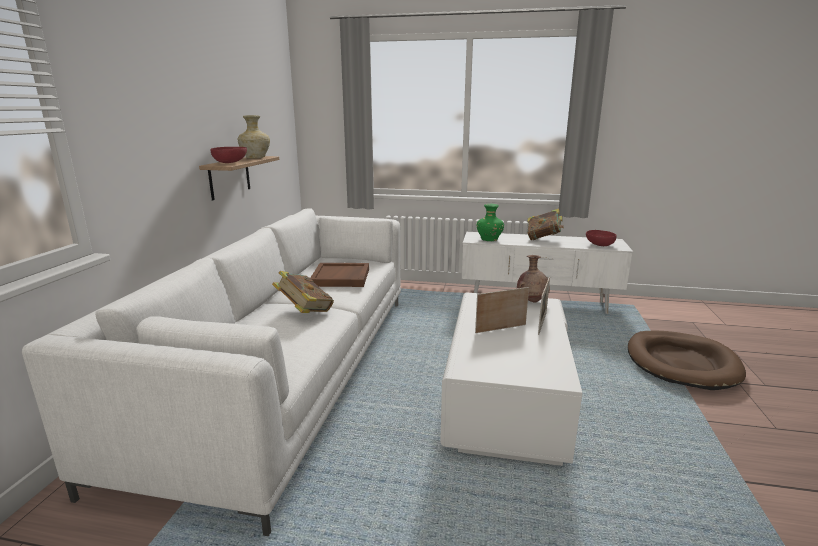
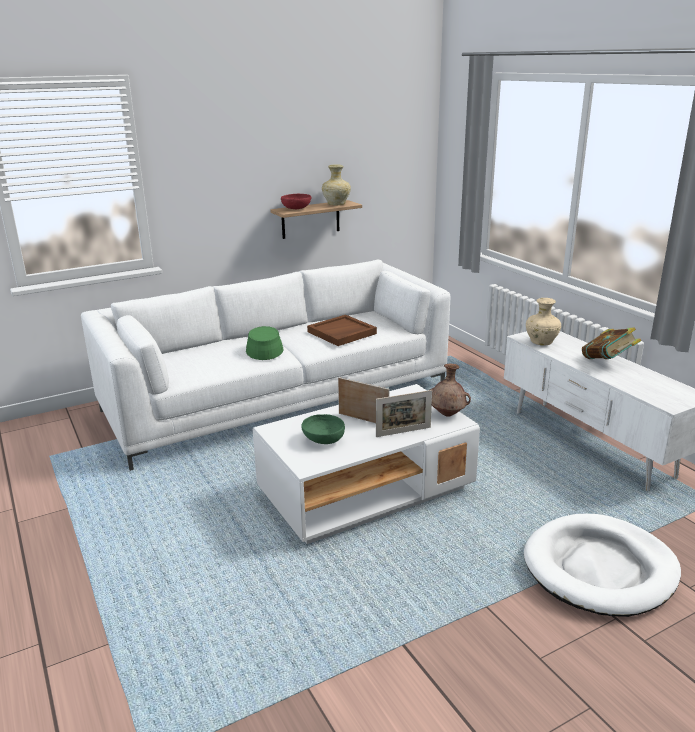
camera: 50 degrees right, 5 degrees up
(304, 312) = (264, 349): book -> green hat
(489, 240) = (541, 342): green vase -> beige vase
(517, 356) = (323, 440): none -> green bowl
(599, 245) = (653, 392): red bowl -> none
(681, 363) = (600, 569): brown dog bed -> white dog bed

